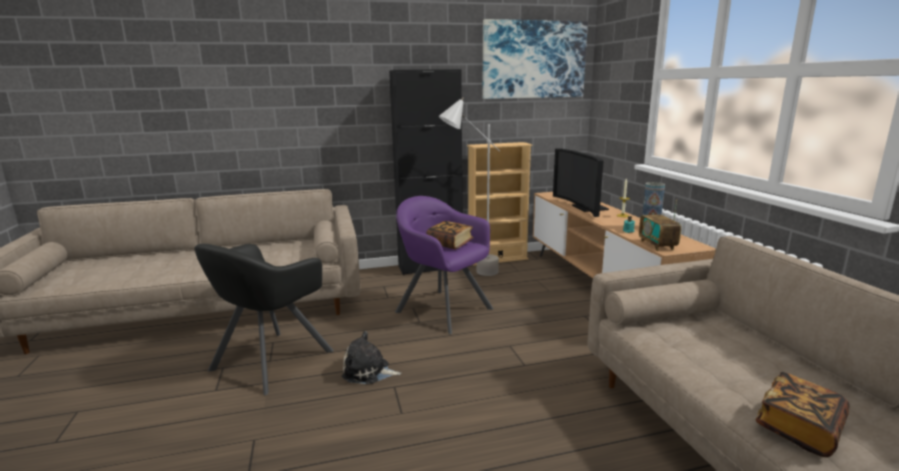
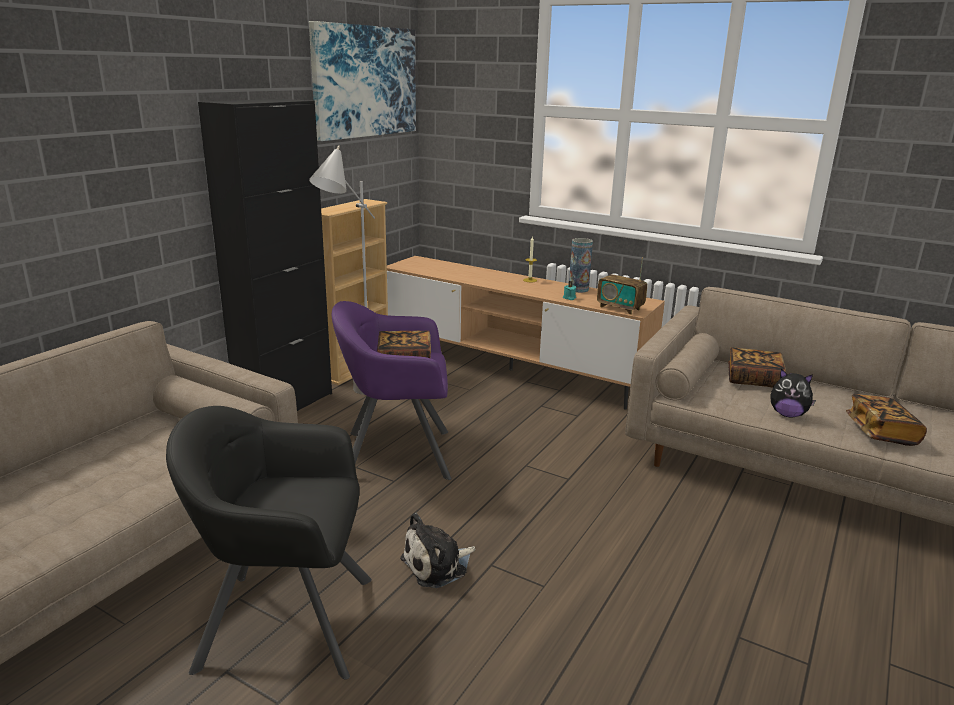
camera: 45 degrees left, 5 degrees up
(271, 360) = (286, 621): black armchair -> black armchair turned 105 degrees clockwise
(584, 208) = (477, 277): television -> none
(710, 372) = (787, 414): none -> plush toy
(731, 336) = (753, 379): none -> book

